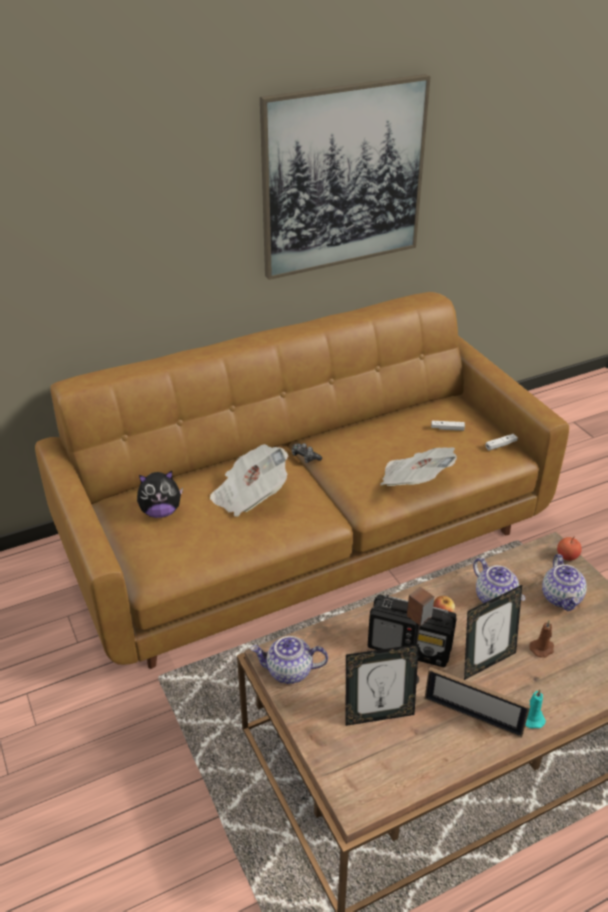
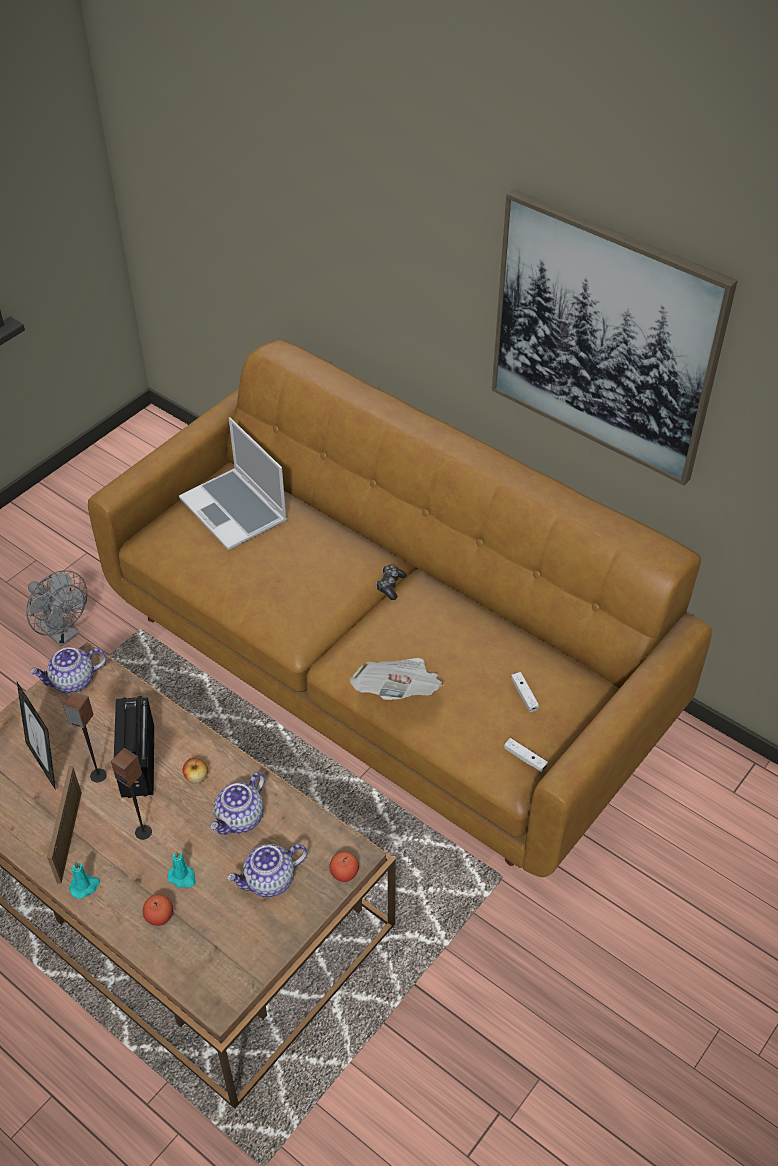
camera: 65 degrees right, 10 degrees up
(118, 740) = (63, 634): none -> grey fan
(161, 512) = (235, 511): plush toy -> laptop
(249, 496) = (295, 564): newspaper -> none
(289, 671) = (73, 681): teapot -> teapot turned 90 degrees counterclockwise
(486, 662) = (143, 832): picture frame -> speaker
(542, 648) = (182, 877): brown candle -> turquoise candle
(577, 673) = (159, 916): none -> apple

